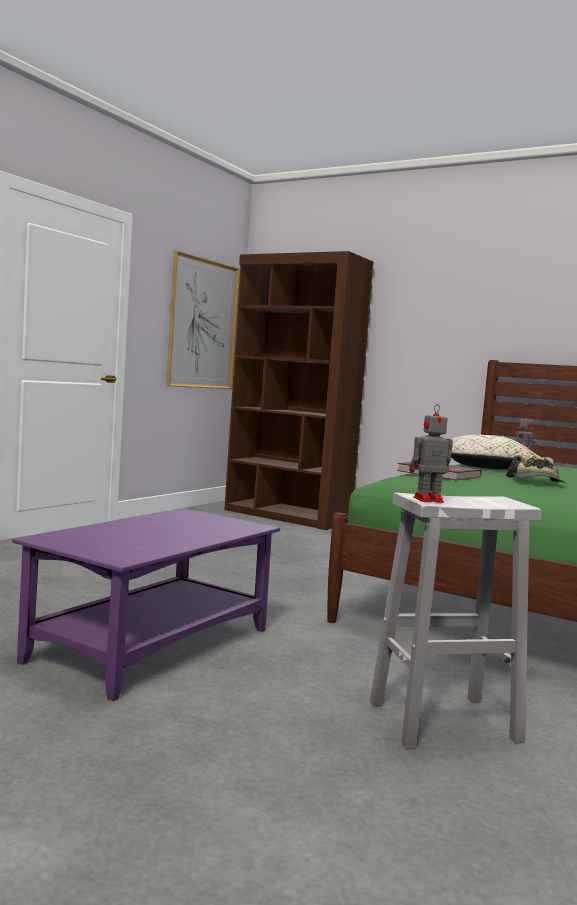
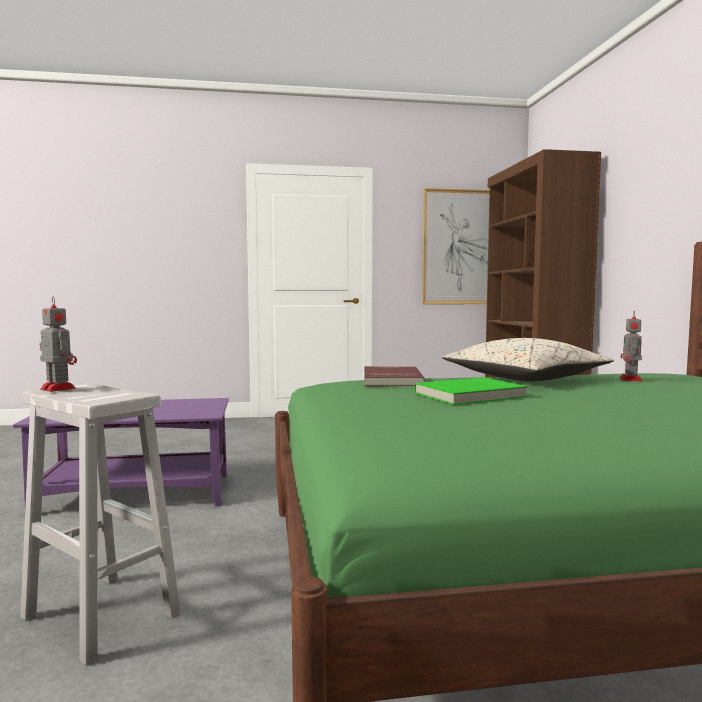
camera: 50 degrees right, 0 degrees up
(537, 482) = (470, 395): cap -> green book

